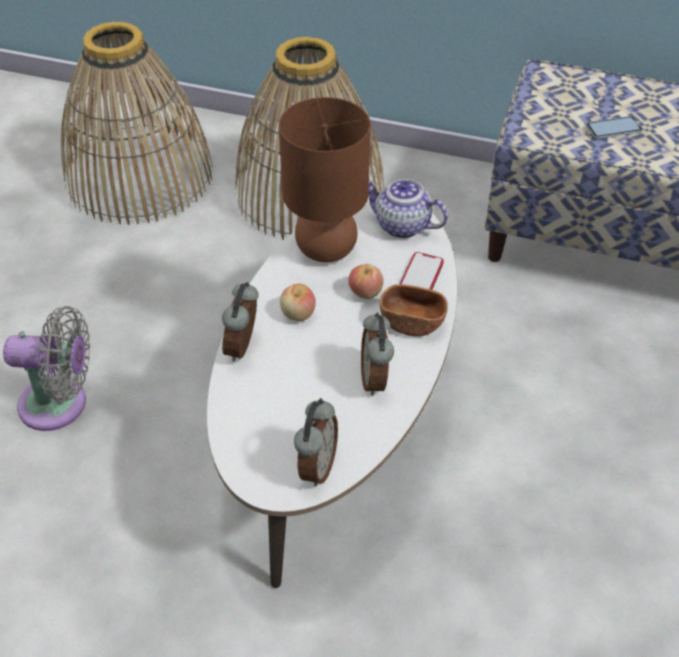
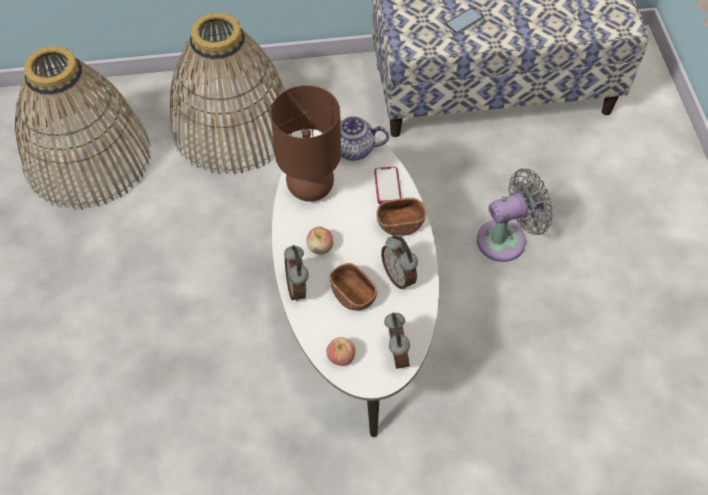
camera: 25 degrees left, 10 degrees up
(60, 404) = (145, 371): grey fan -> grey fan (506, 239)
(305, 379) = (353, 295): none -> brown bowl
(365, 292) = (356, 212): apple -> apple (341, 357)

